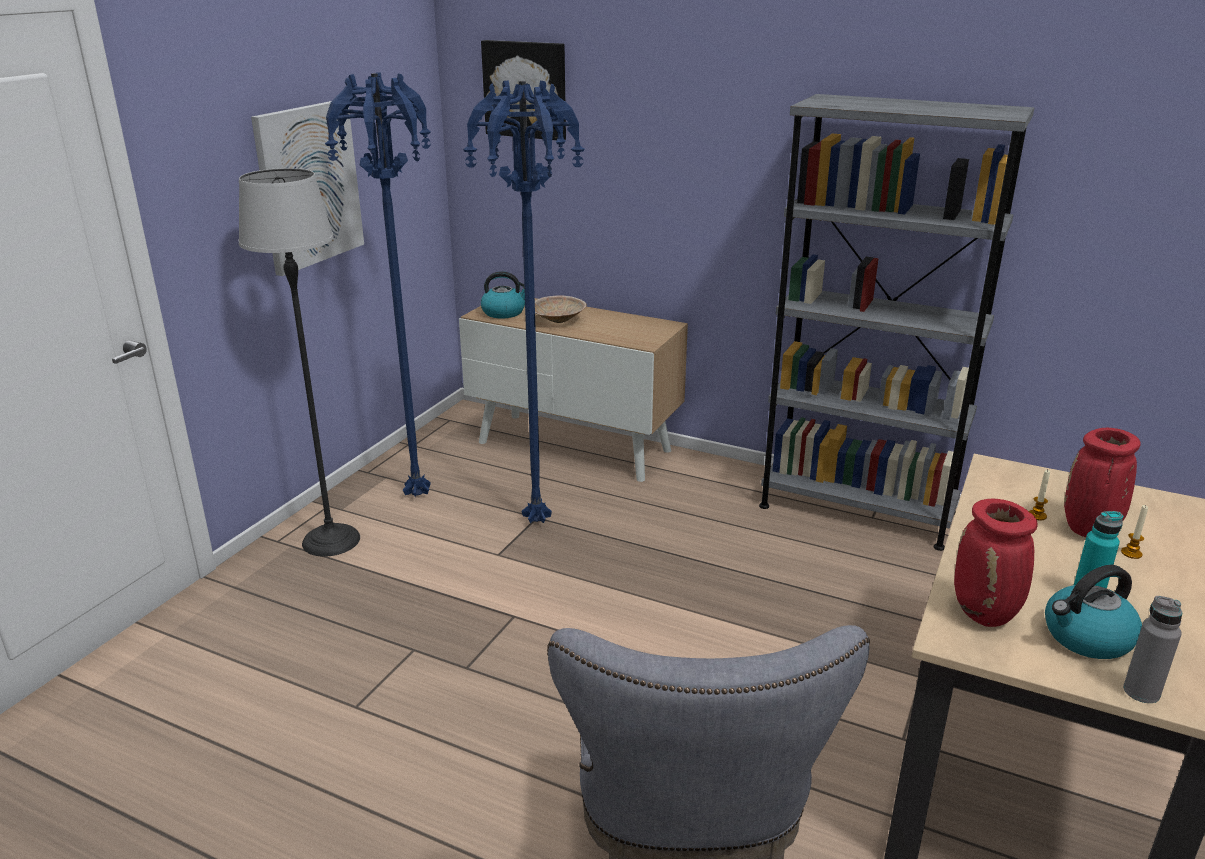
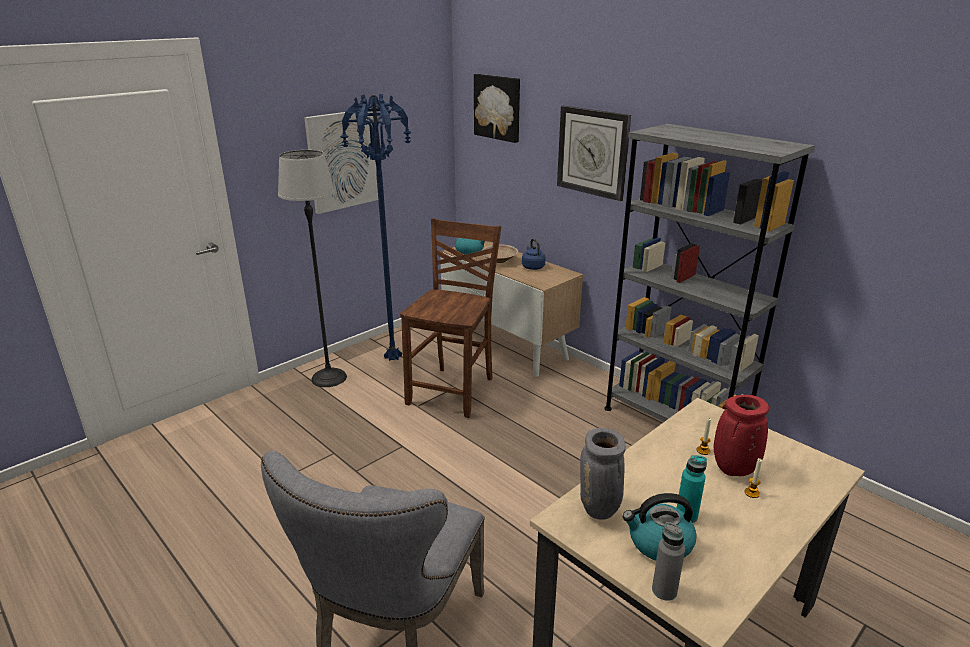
camera: 20 degrees right, 0 degrees up
(538, 522) = (453, 391): blue floor lamp -> brown chair
(611, 322) = (532, 267): none -> blue kettle
(696, 144) = (593, 152): none -> wall clock
(985, 615) = (599, 510): red vase -> grey vase

